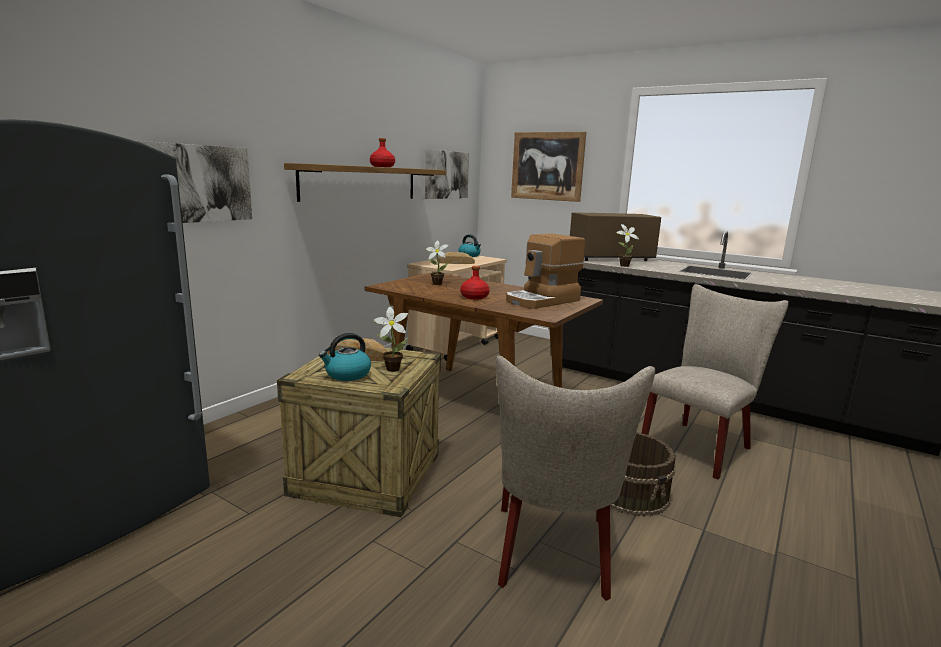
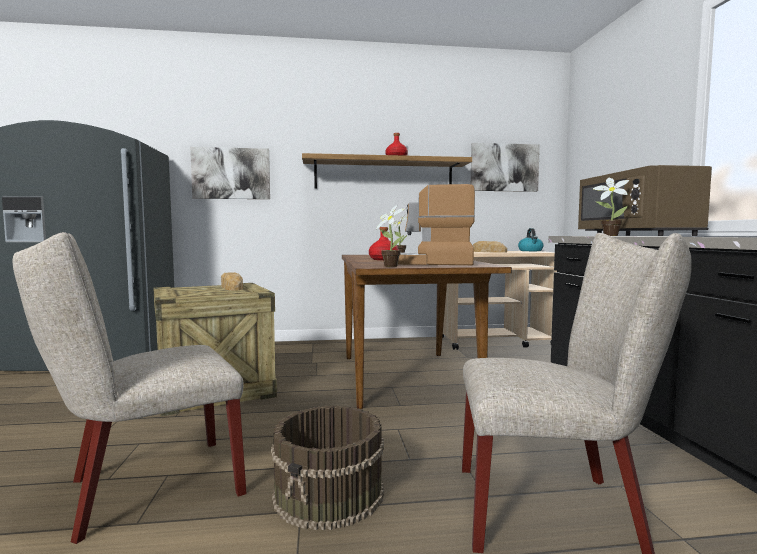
camera: 50 degrees right, 10 degrees down
(347, 374) = (184, 290): kettle -> none
(390, 369) = (215, 293): potted plant -> potted plant (390, 266)
(547, 166) = (617, 140): picture -> none
(610, 258) = (636, 235): brown microwave -> brown microwave turned 135 degrees counterclockwise

